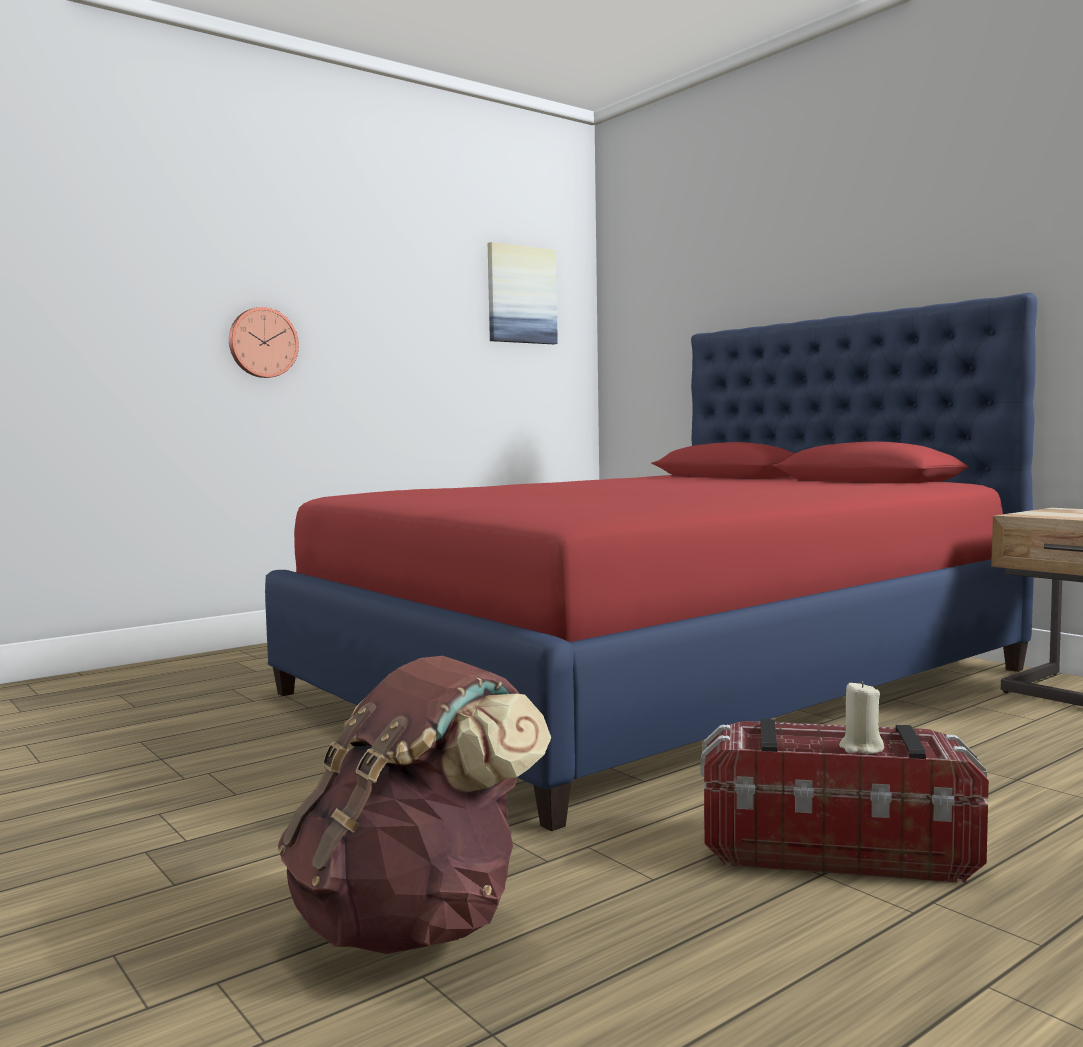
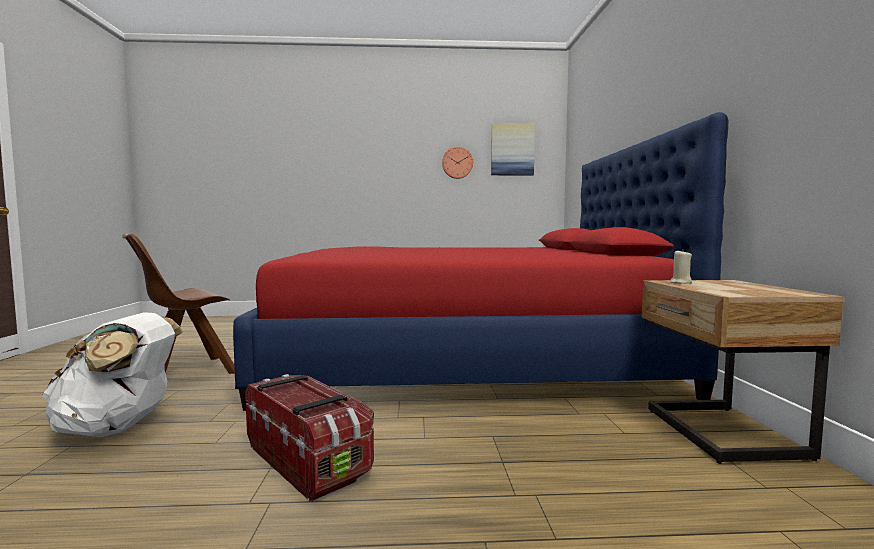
camera: 35 degrees right, 0 degrees up
(222, 816) = (184, 373): none -> brown chair
(262, 343) = (367, 180): wall clock -> wall clock (457, 163)
(415, 923) = (119, 427): brown backpack -> white backpack
(861, 748) = (303, 402): beige candle -> beige candle (680, 282)

